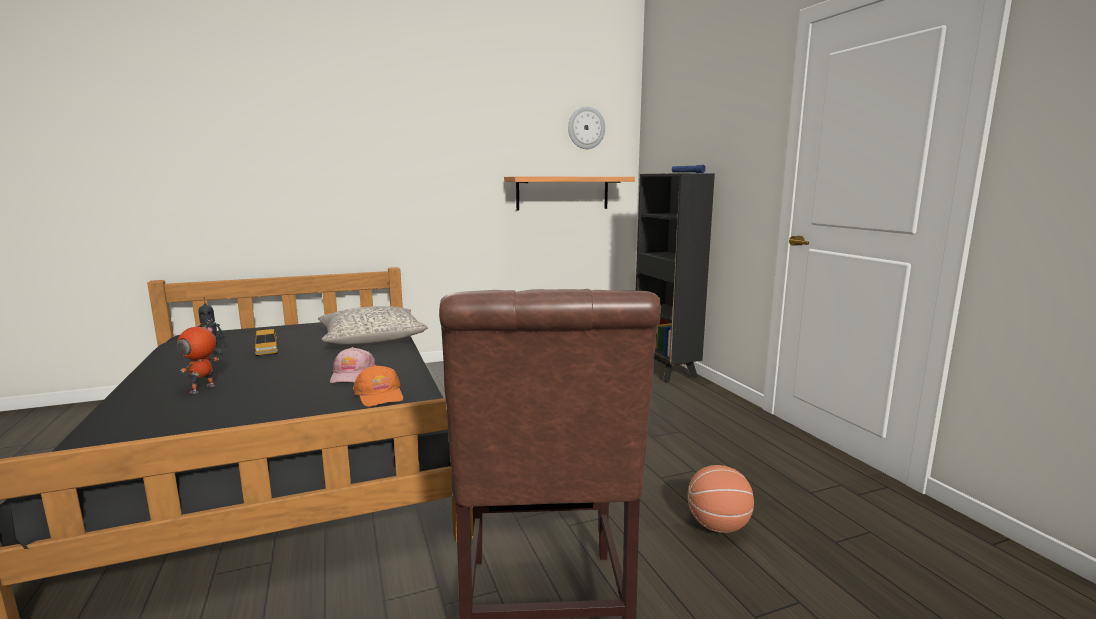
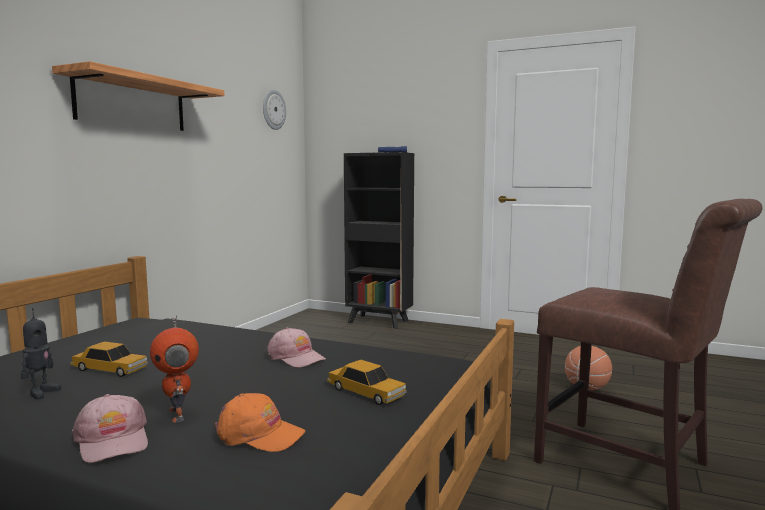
camera: 45 degrees left, 5 degrees down
(151, 392) = (113, 440): none -> pink cap
(298, 416) = (366, 392): none -> toy car
(372, 338) = (205, 332): grey pillow -> none
(380, 395) = (374, 360): orange cap -> orange cap (259, 434)
(563, 193) = (261, 171): shelf -> shelf (132, 103)

